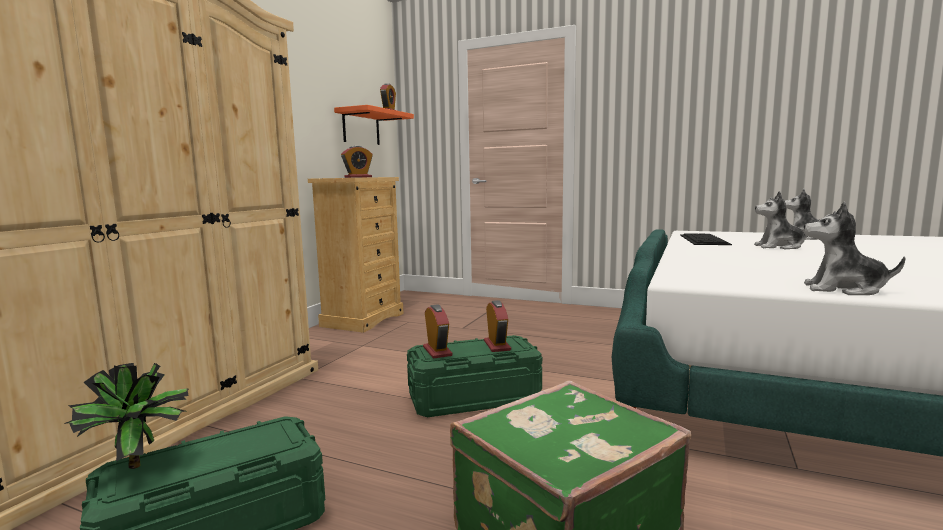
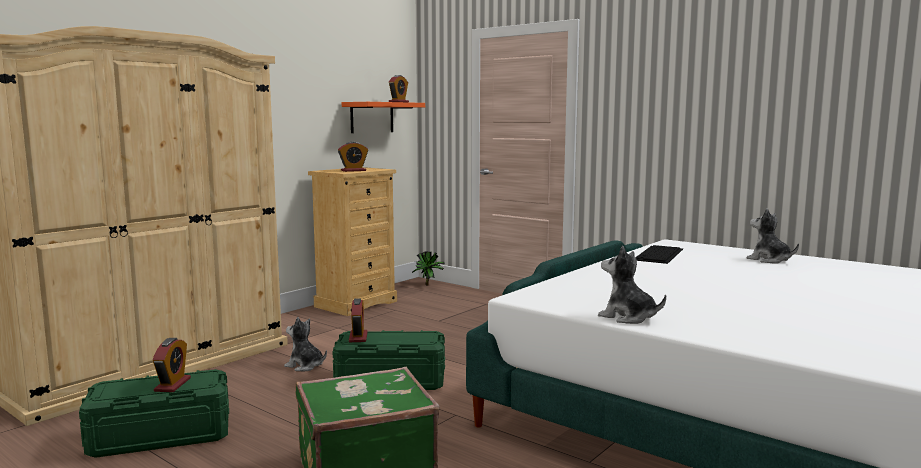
camera: 15 degrees right, 0 degrees up
(142, 466) = (119, 385): potted plant -> potted plant (429, 285)
(497, 345) = (411, 338): alarm clock -> alarm clock (172, 385)
(779, 247) = (707, 270): plush toy -> plush toy (305, 366)

